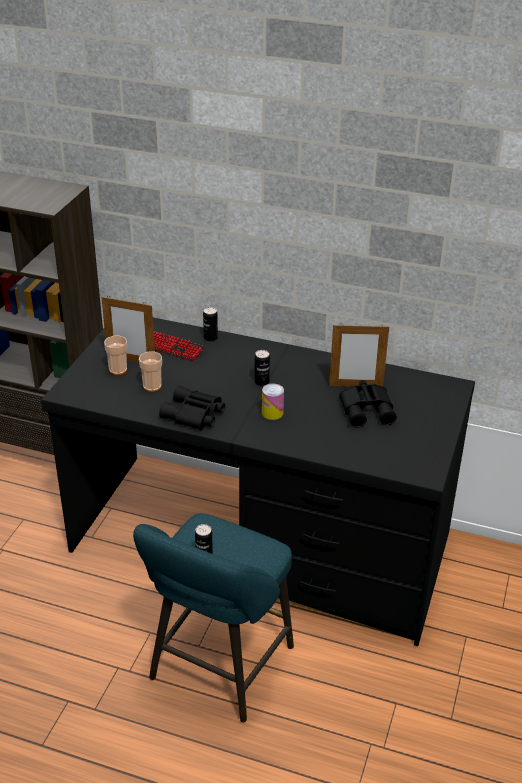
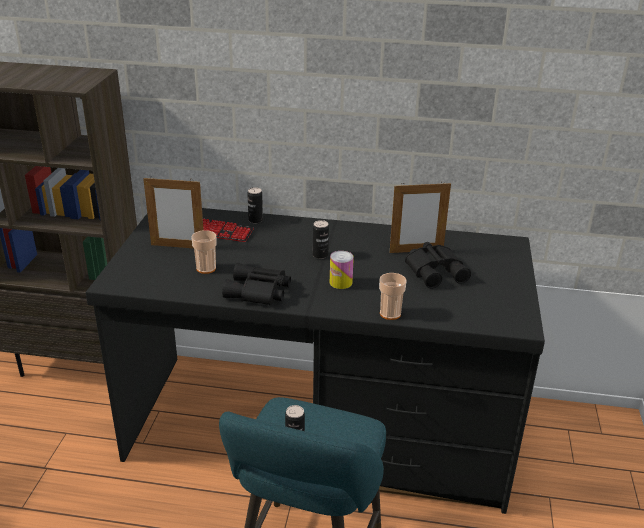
camera: 10 degrees left, 5 degrees down
(118, 370) = (165, 256): cup -> cup (390, 313)

